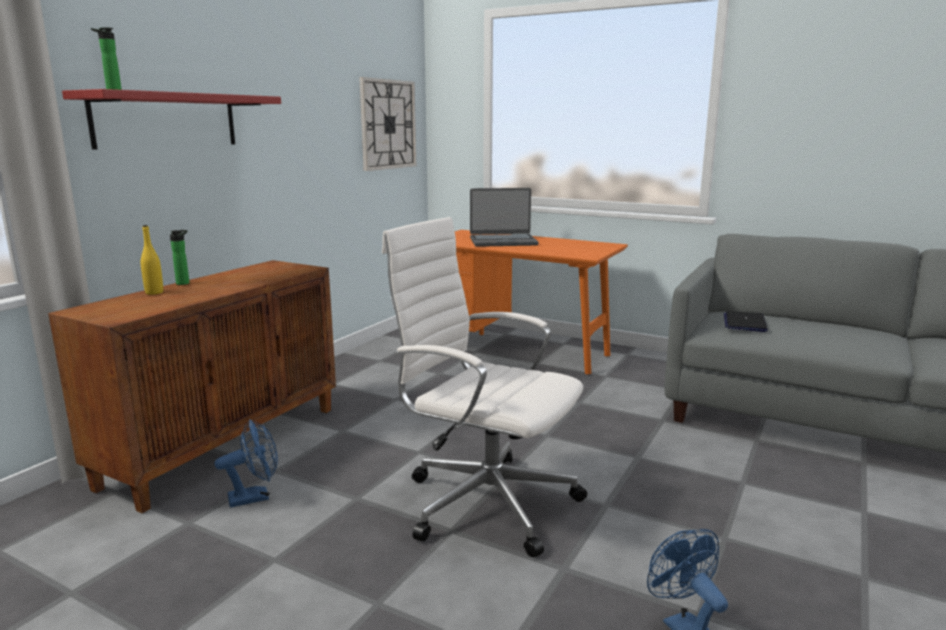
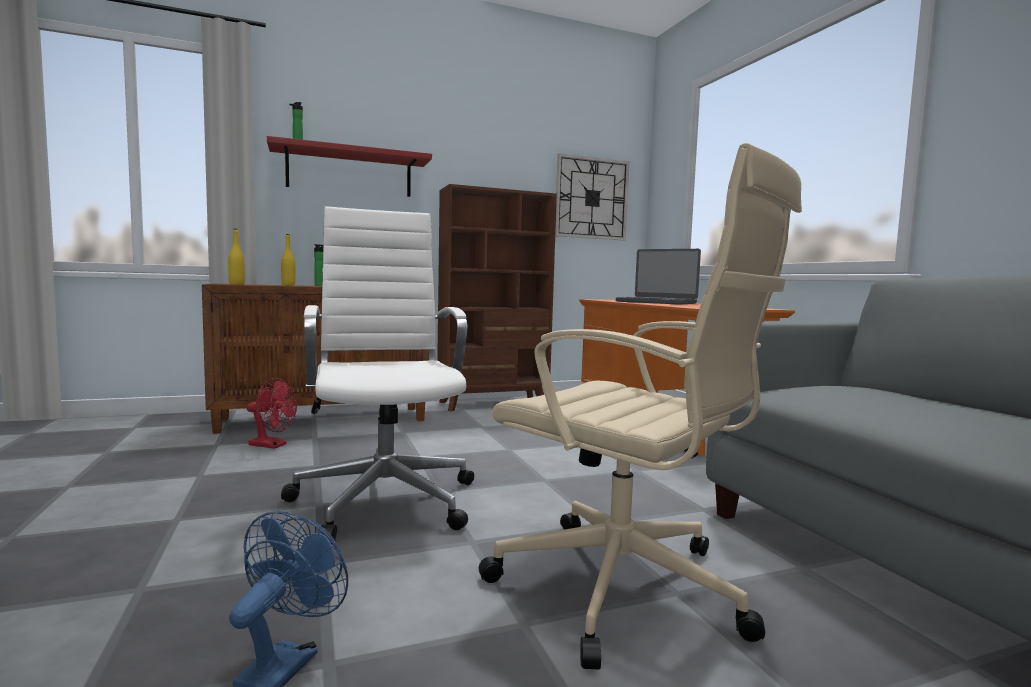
camera: 40 degrees right, 10 degrees down
(130, 313) = (237, 284): none -> yellow bottle
(255, 497) = (272, 445): blue fan -> red fan
(347, 367) = (494, 404): none -> brown bookcase
(724, 493) = (626, 590): none -> beige office chair
(744, 323) = (832, 388): laptop -> none

